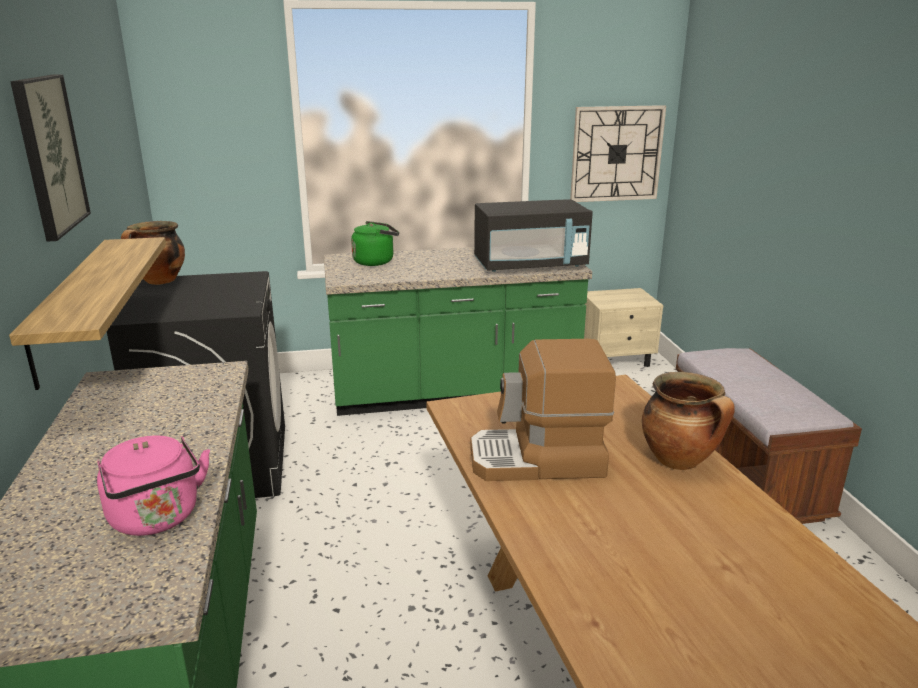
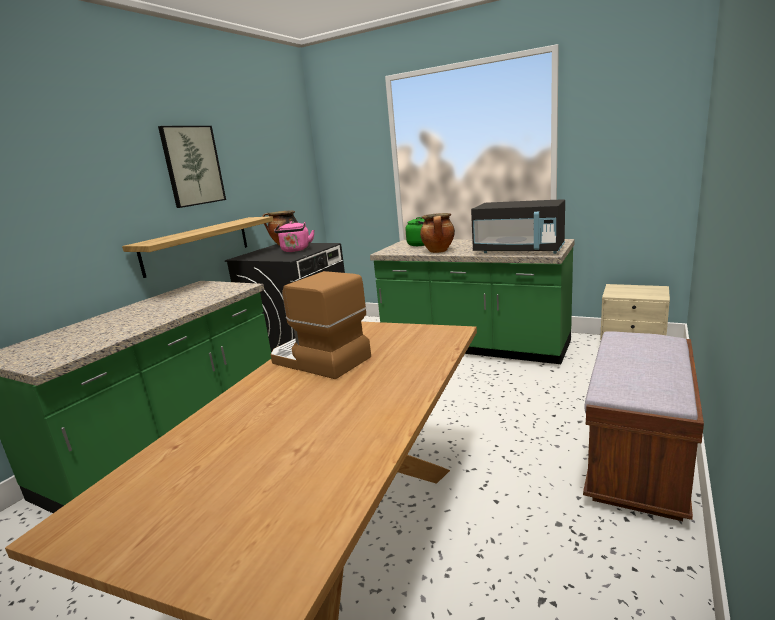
camera: 40 degrees right, 5 degrees down
(157, 519) = (104, 337): pink kettle -> pink kettle (296, 250)
(616, 154) = (639, 163): wall clock -> none
(680, 461) = (401, 383): cooking pot -> cooking pot (438, 251)

